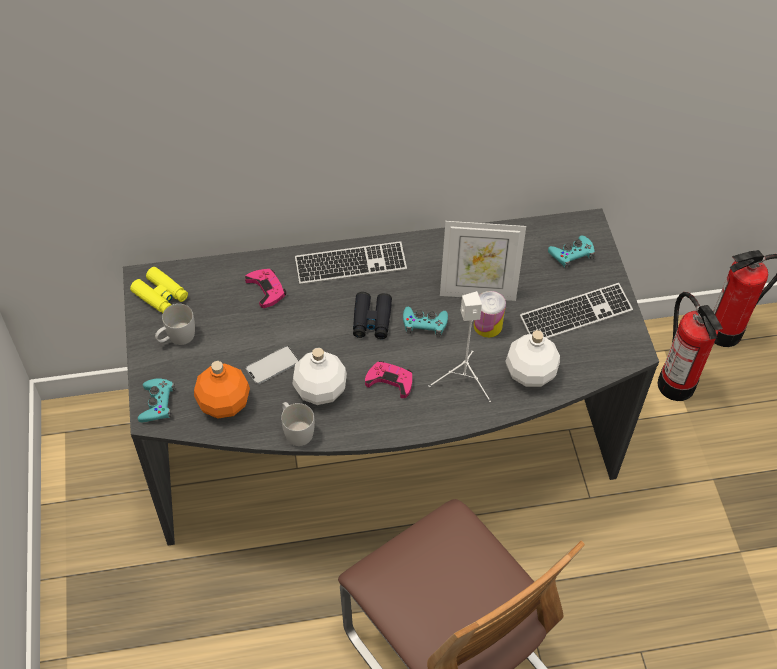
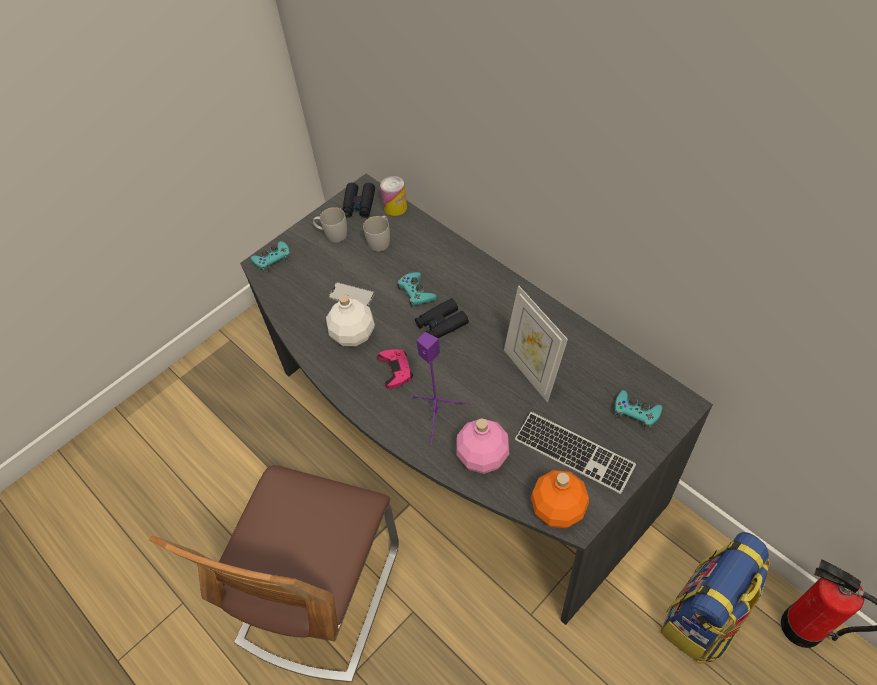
camera: 60 degrees right, 0 degrees up
(160, 295) = (359, 204): yellow binoculars -> black binoculars
(224, 402) = (300, 291): orange bottle -> orange bottle (558, 508)
(266, 289) = (413, 251): pink game controller -> none
(296, 430) = (308, 343): white mug -> white mug (381, 240)
(350, 265) = (480, 281): keyboard -> none
(424, 324) = (467, 357): turquoise game controller -> turquoise game controller (416, 292)
(463, 378) = (438, 414): white speaker -> purple speaker
(487, 326) = (503, 398): can -> can (395, 207)
(529, 372) = (483, 455): white bottle -> pink bottle
(676, 384) = (704, 618): fire extinguisher -> backpack

